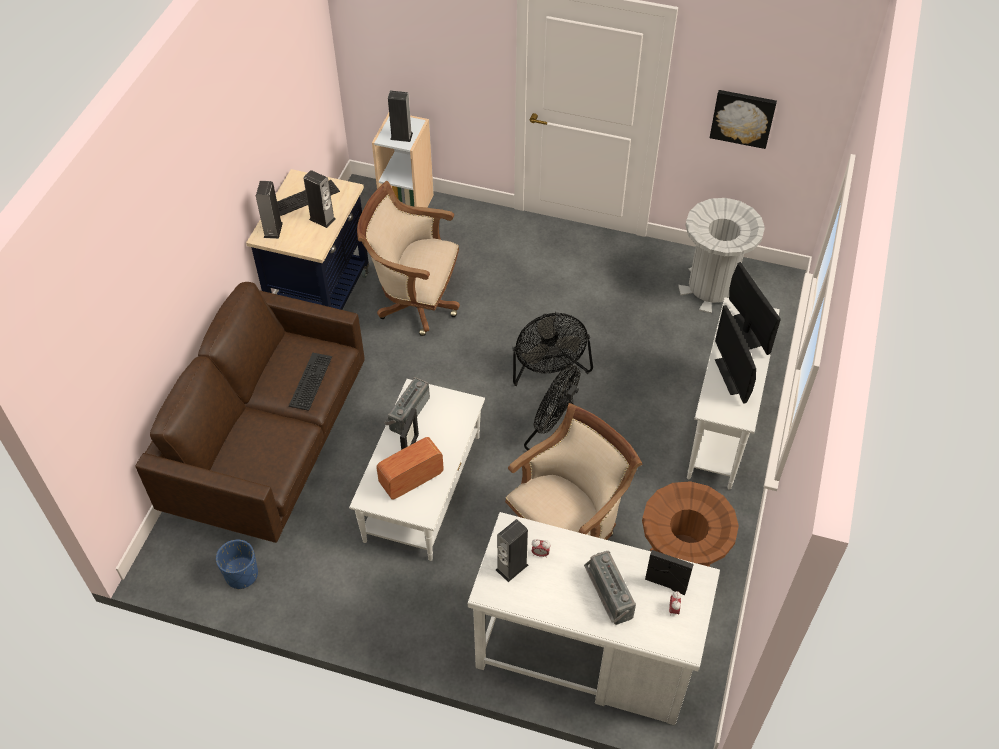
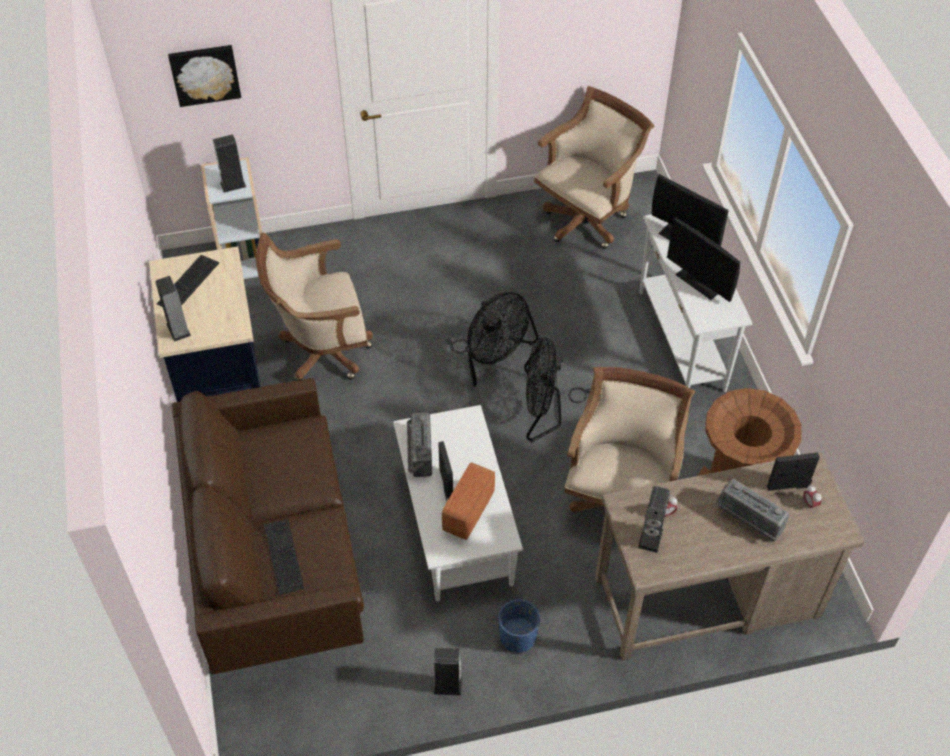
camera: 30 degrees left, 0 degrees up
(241, 575) = (339, 694): blue planter -> blue planter (517, 637)
(309, 380) = (301, 466): keyboard -> keyboard (282, 556)
(322, 219) = (222, 297): speaker -> speaker (448, 686)
(584, 655) = (707, 598): white desk -> brown desk
(711, 289) = (587, 220): grey trash can -> office chair
(743, 117) = (577, 40): picture -> picture (205, 74)

